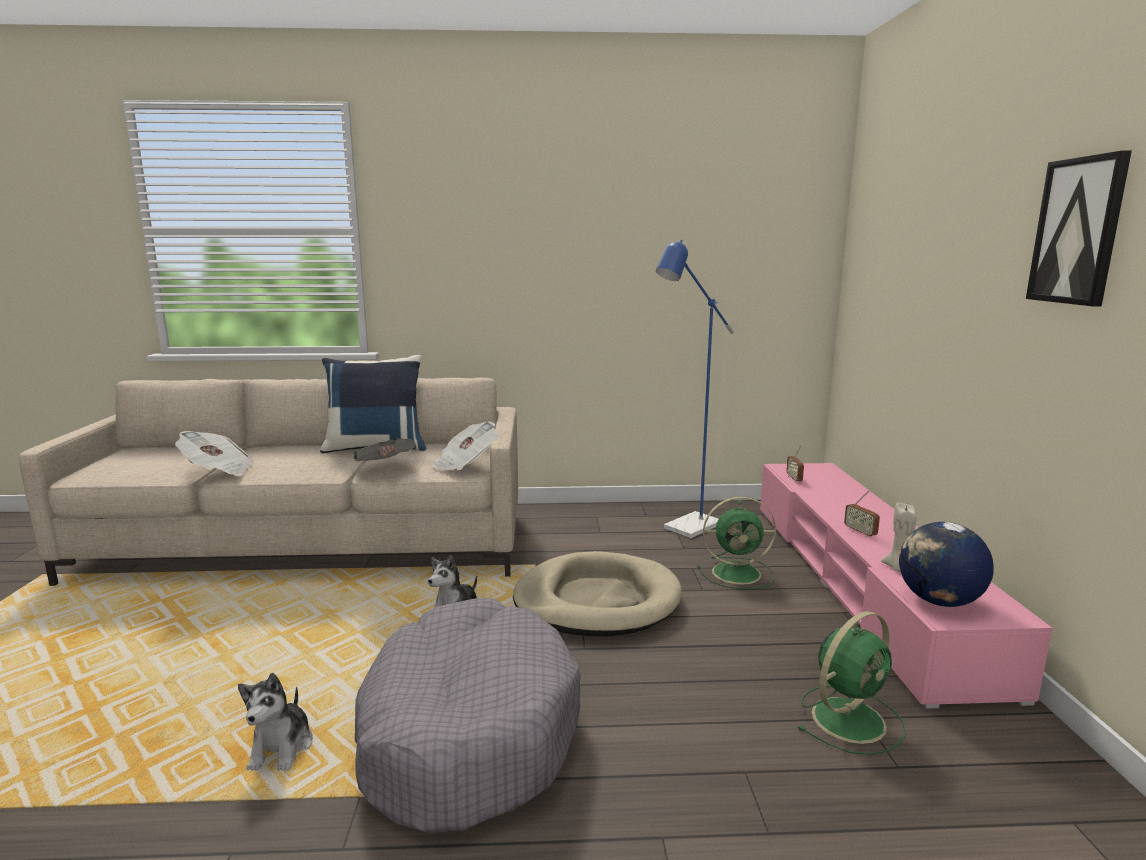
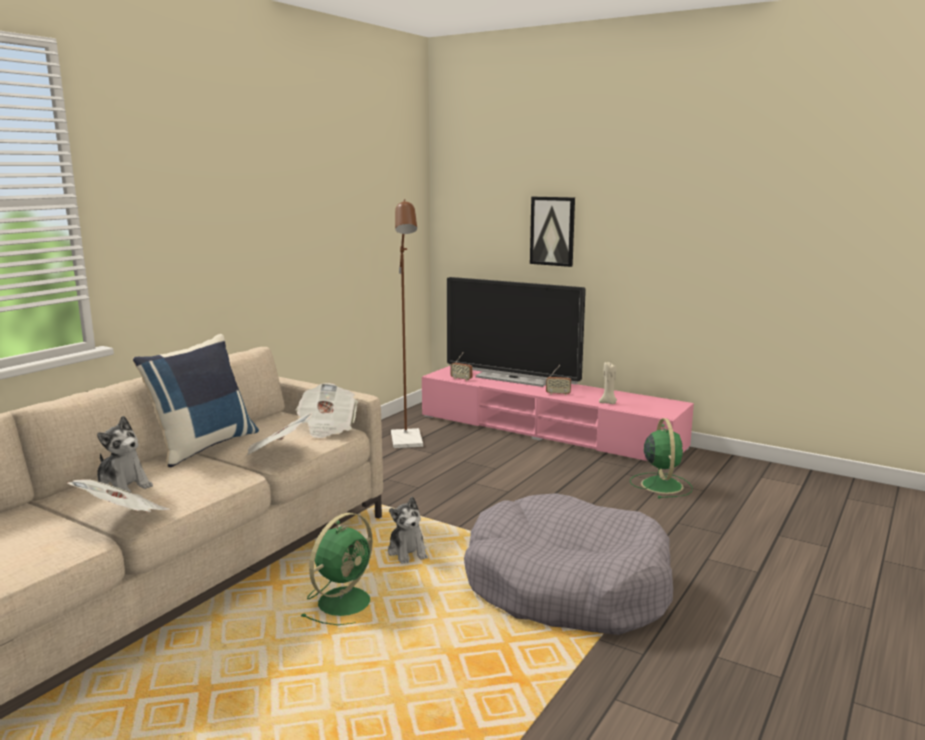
camera: 55 degrees left, 0 degrees up
(282, 748) = (512, 660): plush toy -> plush toy (123, 486)
(597, 601) = (462, 501): beige dog bed -> none
(686, 529) = (407, 443): blue floor lamp -> brown floor lamp
(738, 573) = (491, 452): green fan -> green fan (346, 601)
(854, 498) = (513, 379): none -> television
(938, 601) = (650, 409): globe -> none
(1078, 231) = (671, 194): picture -> picture (552, 231)

